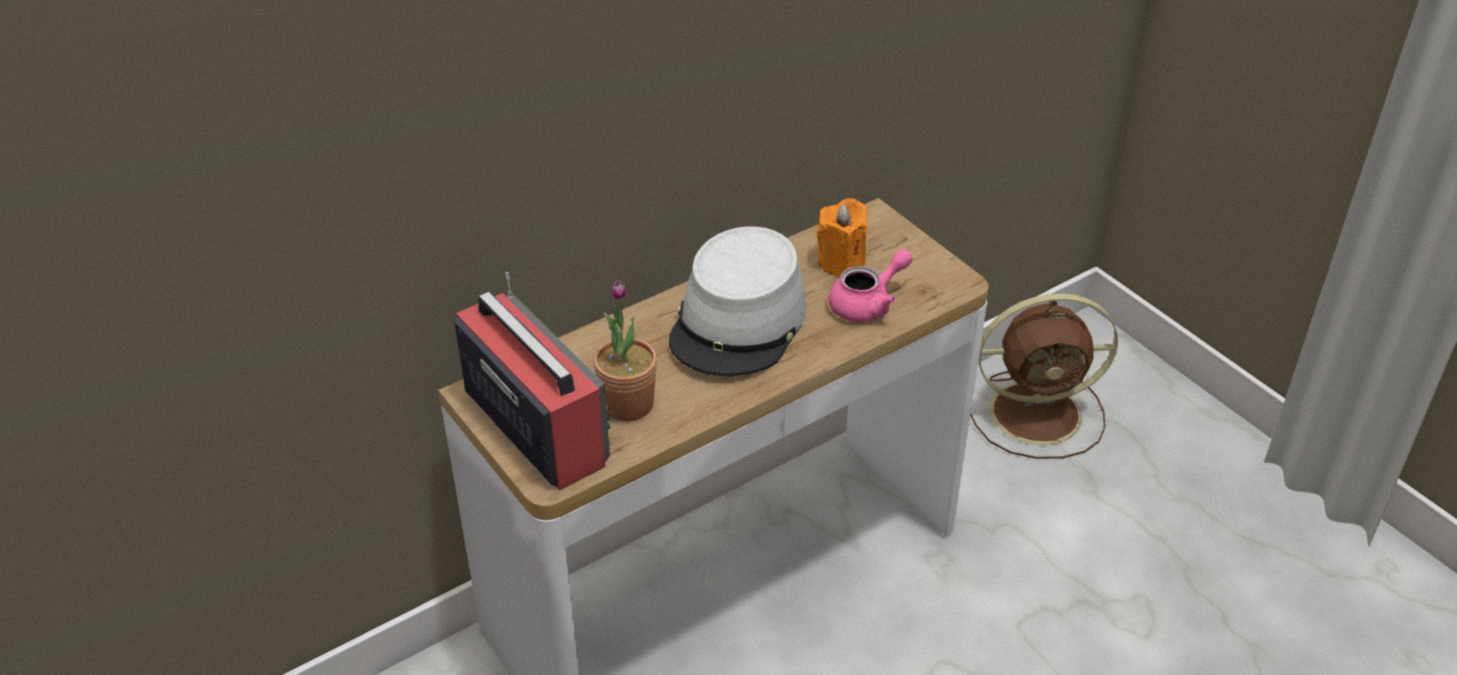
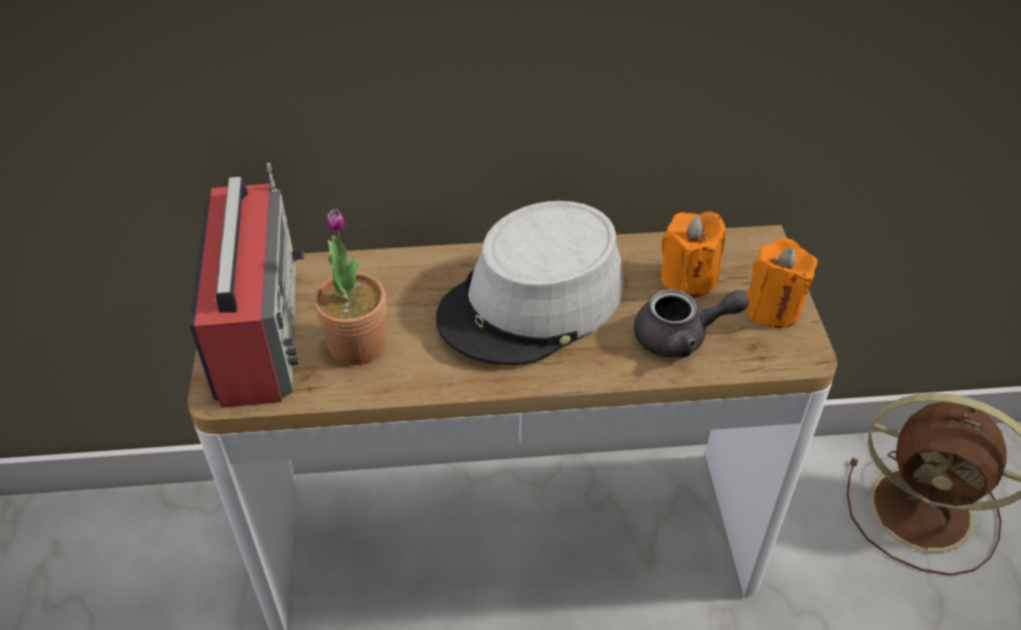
camera: 30 degrees right, 5 degrees up
(868, 304) = (681, 337): pink teapot -> grey teapot
(916, 260) = (772, 308): none -> orange candle

